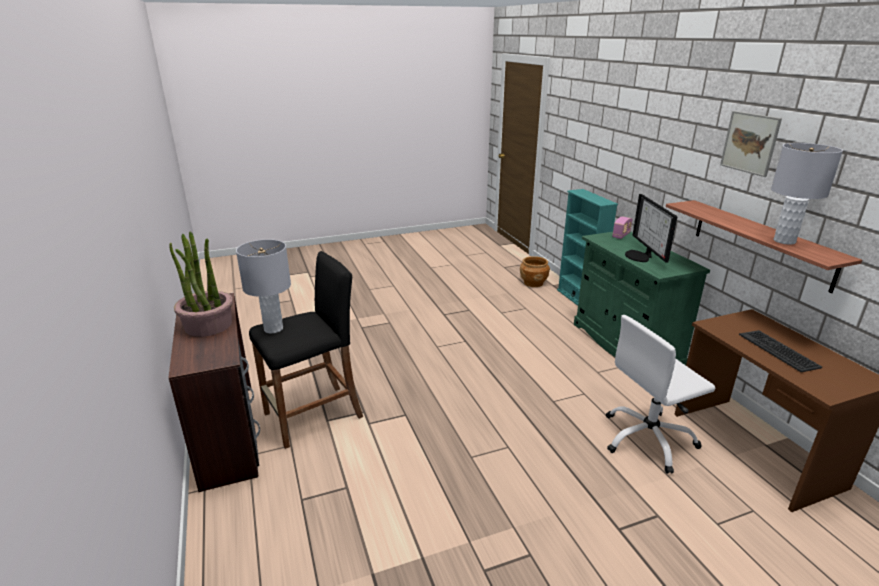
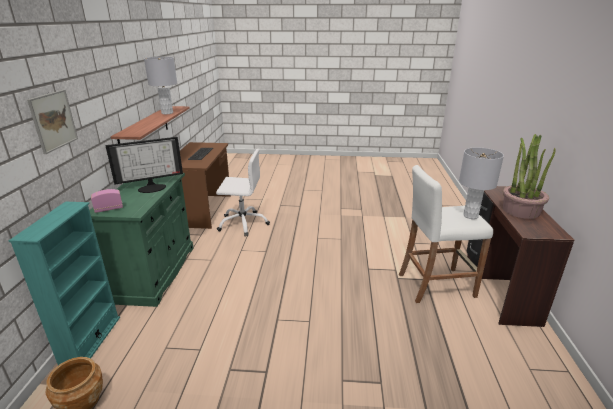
camera: 155 degrees left, 0 degrees up
(313, 416) = (436, 285): black stool -> white stool
(640, 256) = (152, 187): monitor -> monitor turned 45 degrees clockwise
(750, 143) = (119, 73): picture -> picture (53, 120)

